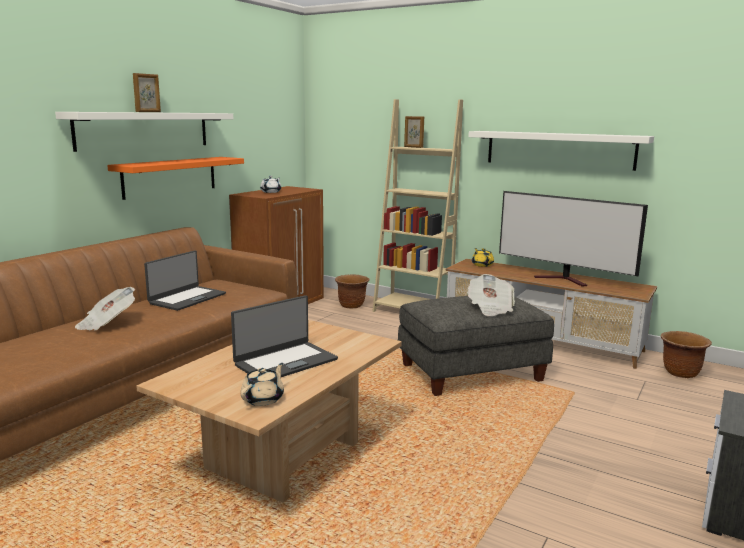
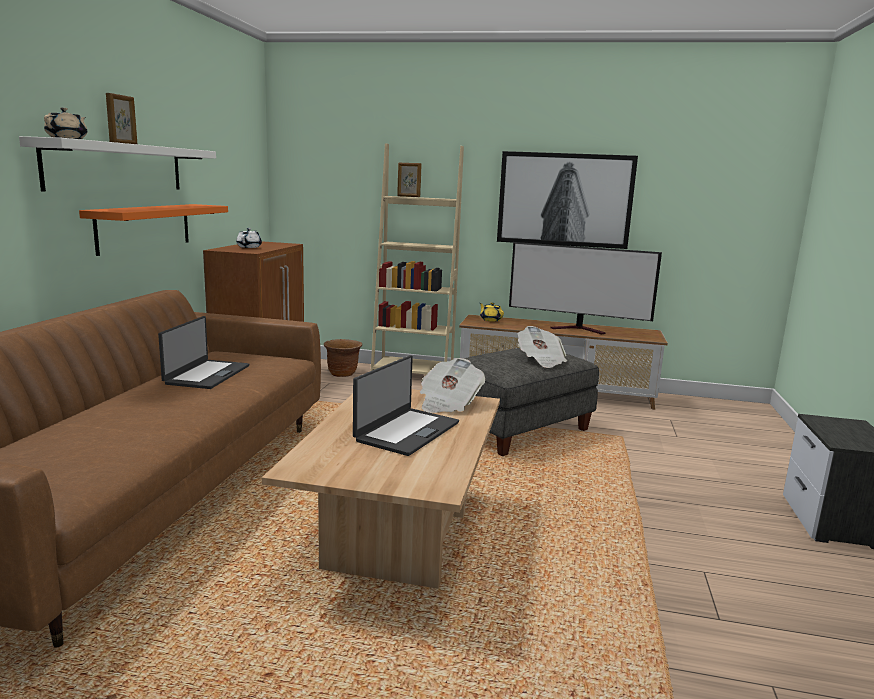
camera: 20 degrees left, 0 degrees up
(107, 324) = (134, 412): newspaper -> newspaper (448, 403)
(263, 399) = (428, 472): beige teapot -> beige teapot (68, 138)
(559, 149) = (565, 200): white shelf -> picture
(680, 373) = (692, 409): brown planter -> none

